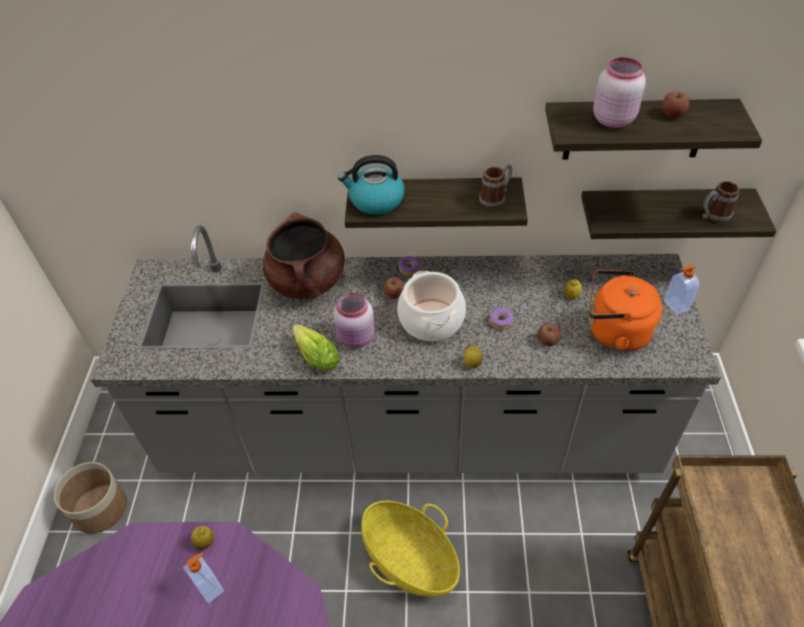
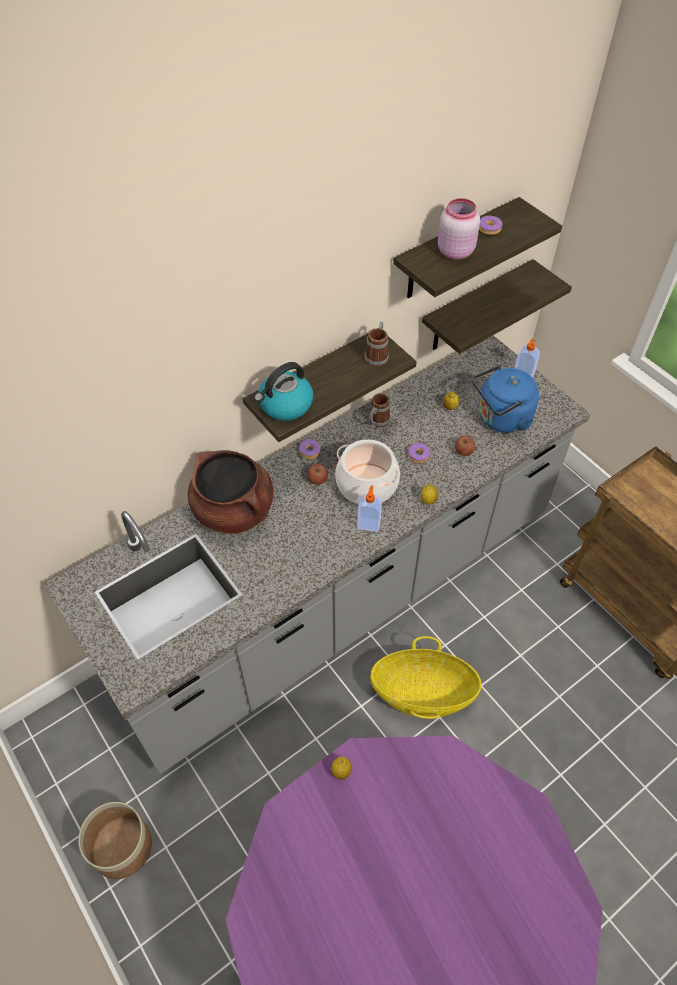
camera: 40 degrees left, 5 degrees up
(210, 587) = (378, 798): soap dispenser -> soap dispenser (369, 524)
(315, 355) = (303, 567): lettuce -> none
(356, 338) = (323, 533): pink jar -> none
(614, 332) = (501, 418): orange kettle -> blue kettle
(672, 114) = (489, 229): apple -> donut
(713, 216) = (525, 294): mug -> mug (377, 422)

